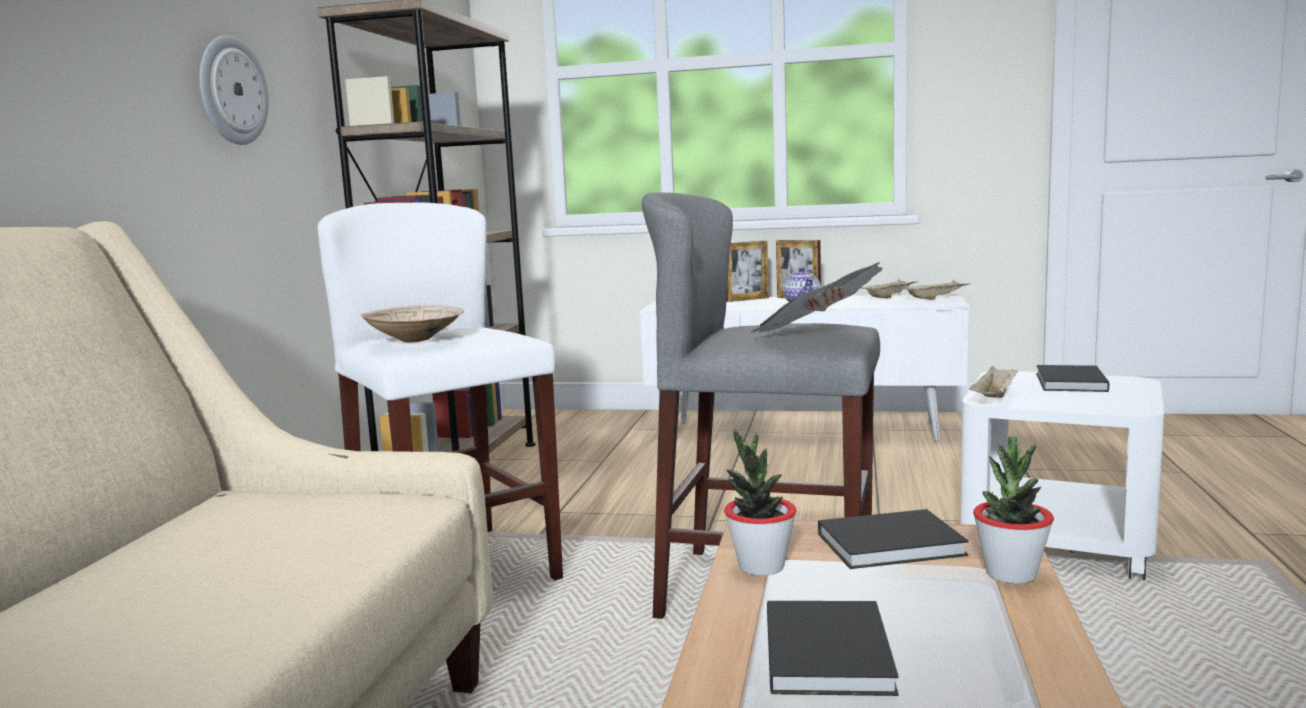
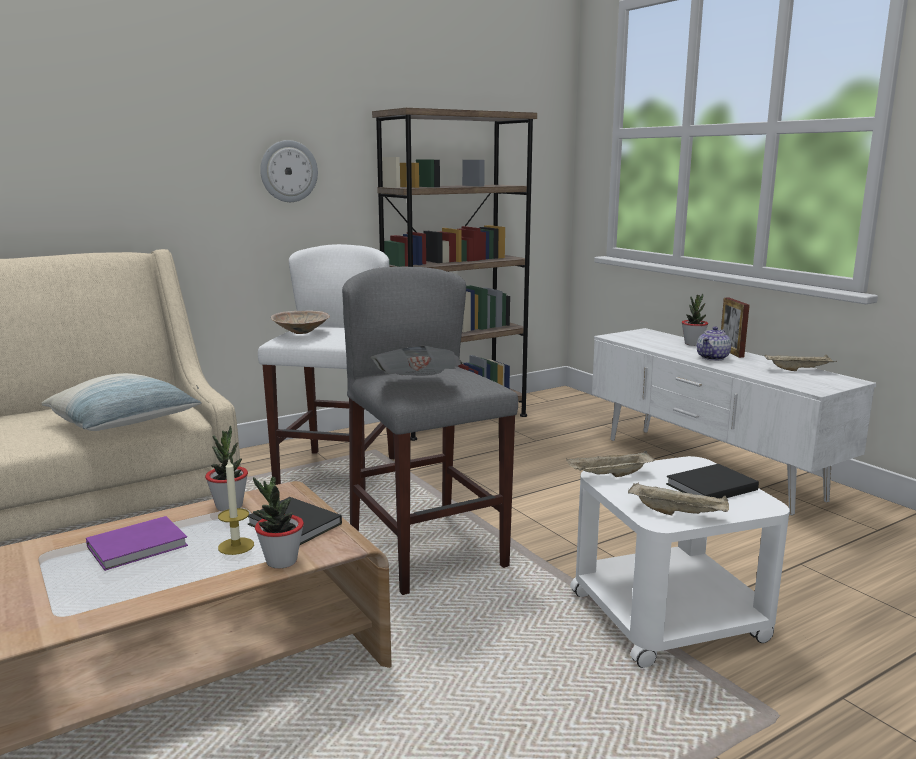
camera: 45 degrees right, 5 degrees up
(335, 539) = (125, 424): none -> pillow
(747, 299) = (693, 344): picture frame -> potted plant
(829, 651) = (140, 546): black book -> purple book
(921, 589) = (236, 546): none -> candle
(935, 298) = (827, 381): beige tray -> beige tray (679, 513)

